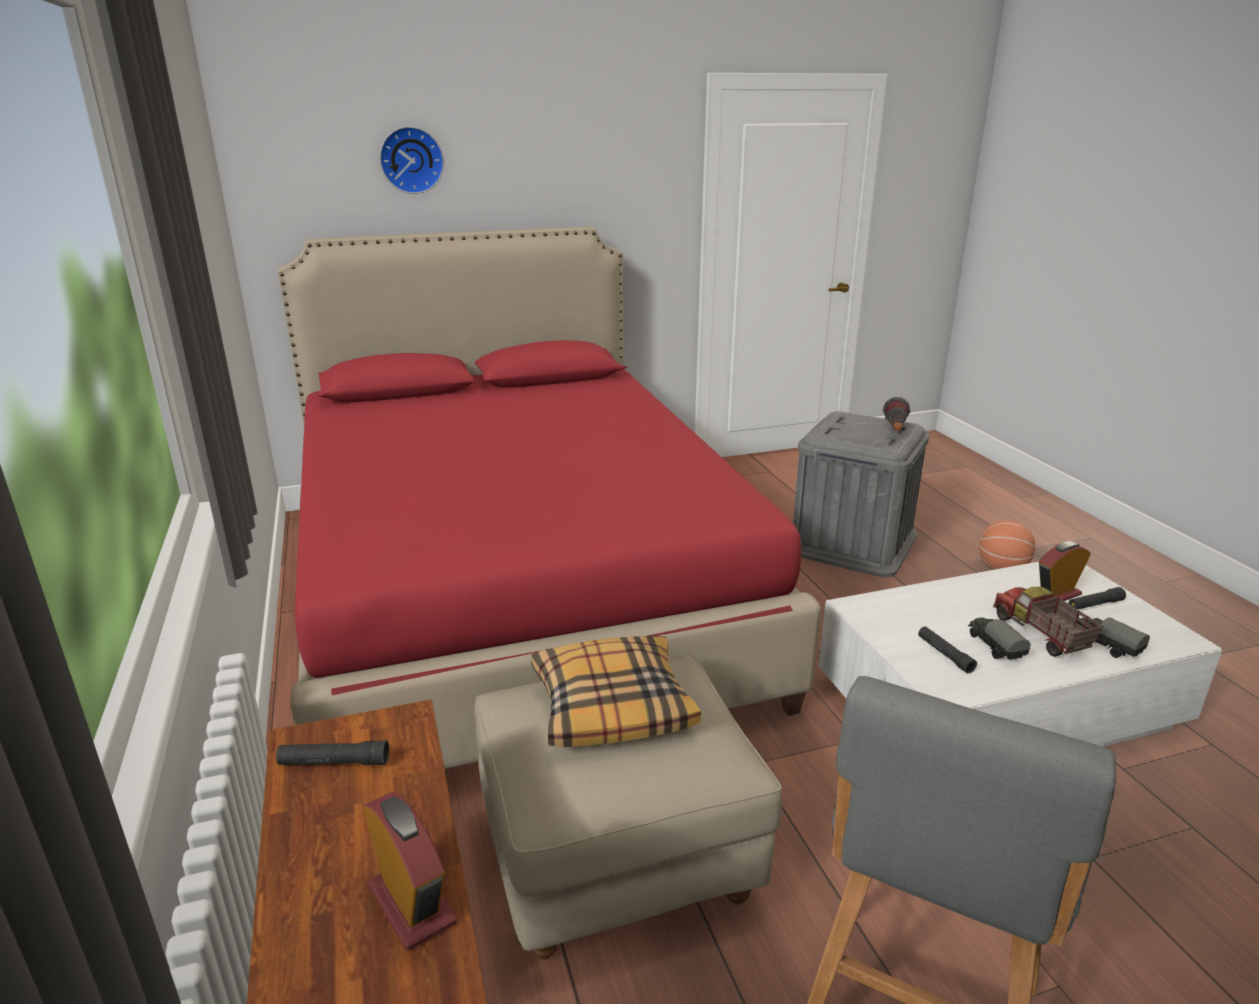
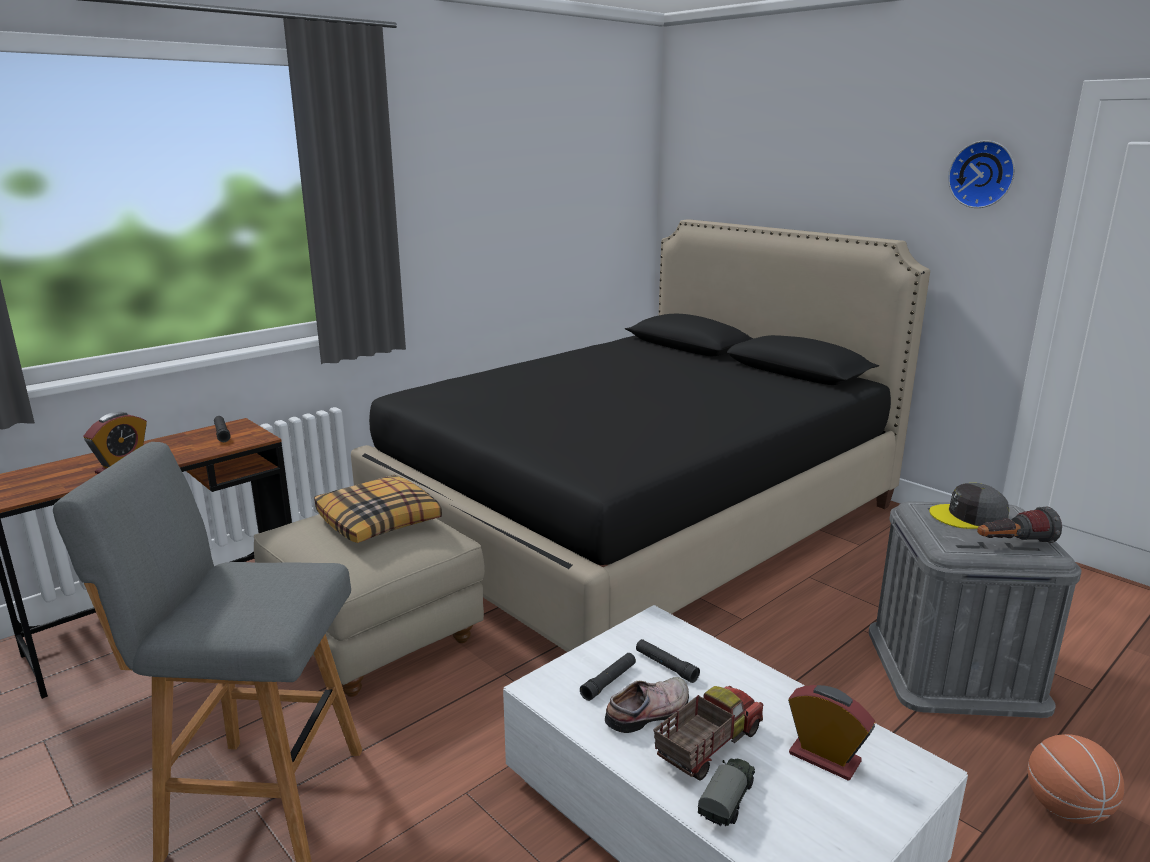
camera: 65 degrees right, 5 degrees down
(411, 160) = (771, 165): wall clock -> wall clock (982, 174)
(515, 593) = (637, 520): red bed -> black bed
(848, 427) = (969, 517): none -> grey cap
(994, 647) = (650, 713): toy truck -> shoe
(1095, 605) = (833, 794): black flashlight -> black flashlight (666, 666)

